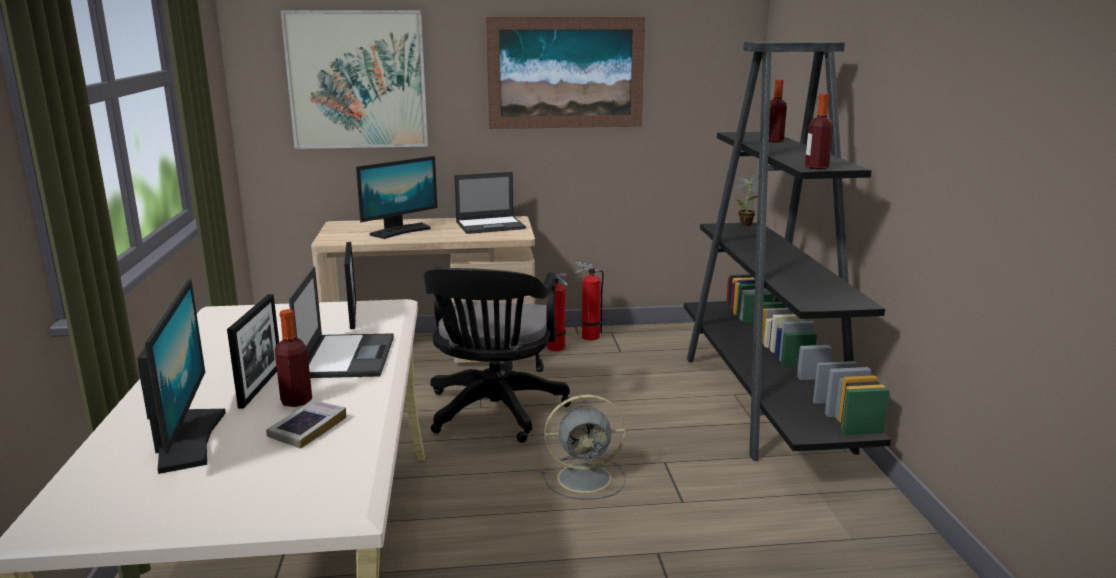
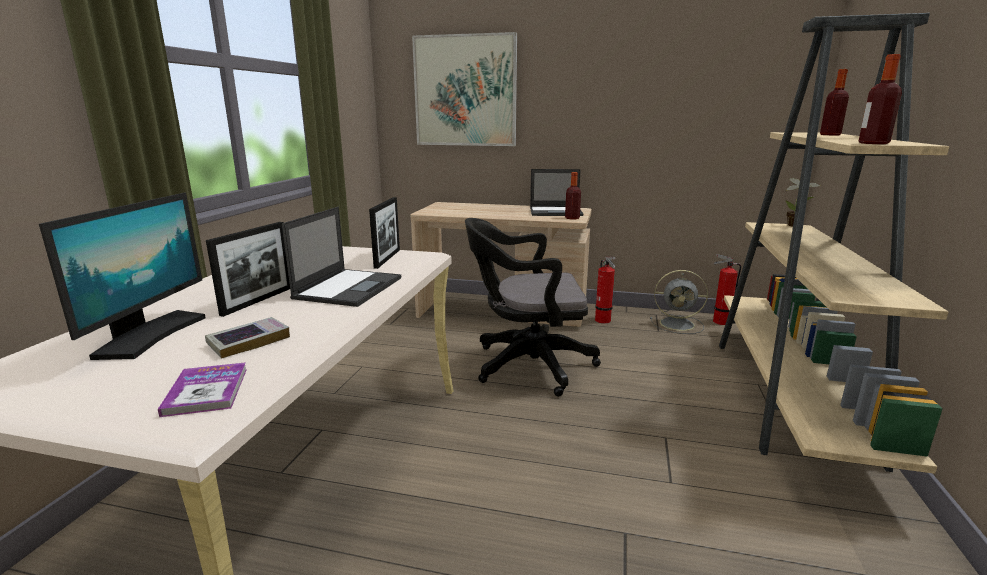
camera: 20 degrees right, 0 degrees up
(296, 401) = (269, 317): bottle -> bottle (572, 218)
(325, 477) = (206, 391): none -> book
(400, 231) = (482, 210): monitor -> none
(493, 413) = (527, 365): black office chair -> black office chair turned 60 degrees clockwise
(566, 73) = (635, 85): picture -> none
(587, 478) = (583, 438): grey fan -> grey fan (678, 324)
(588, 337) = (634, 315): fire extinguisher -> fire extinguisher (719, 321)
(764, 403) = (789, 398): black bookcase -> beige bookcase

